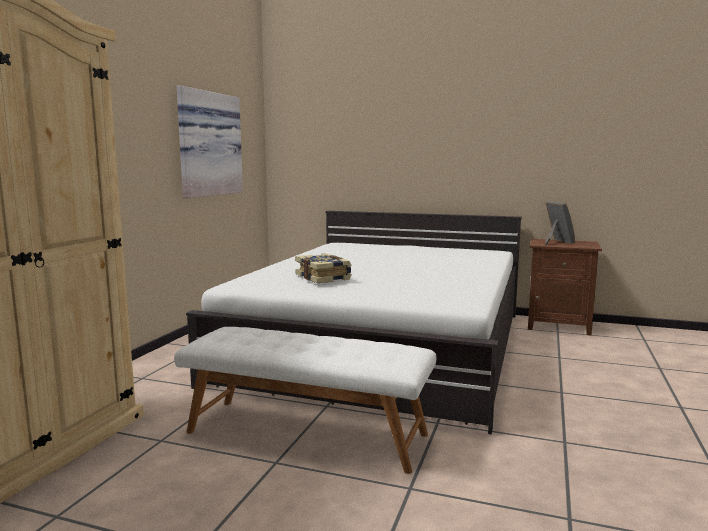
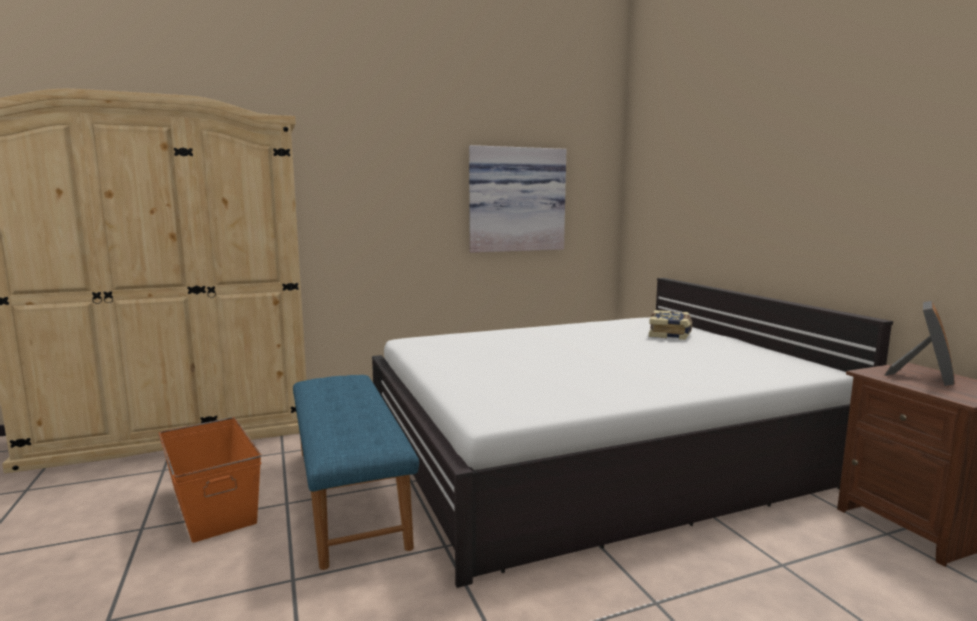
camera: 50 degrees right, 0 degrees up
(214, 499) = (214, 504): none -> orange storage box
(307, 432) = (350, 494): white bench -> blue bench
(324, 277) = (484, 350): book -> book (670, 334)

